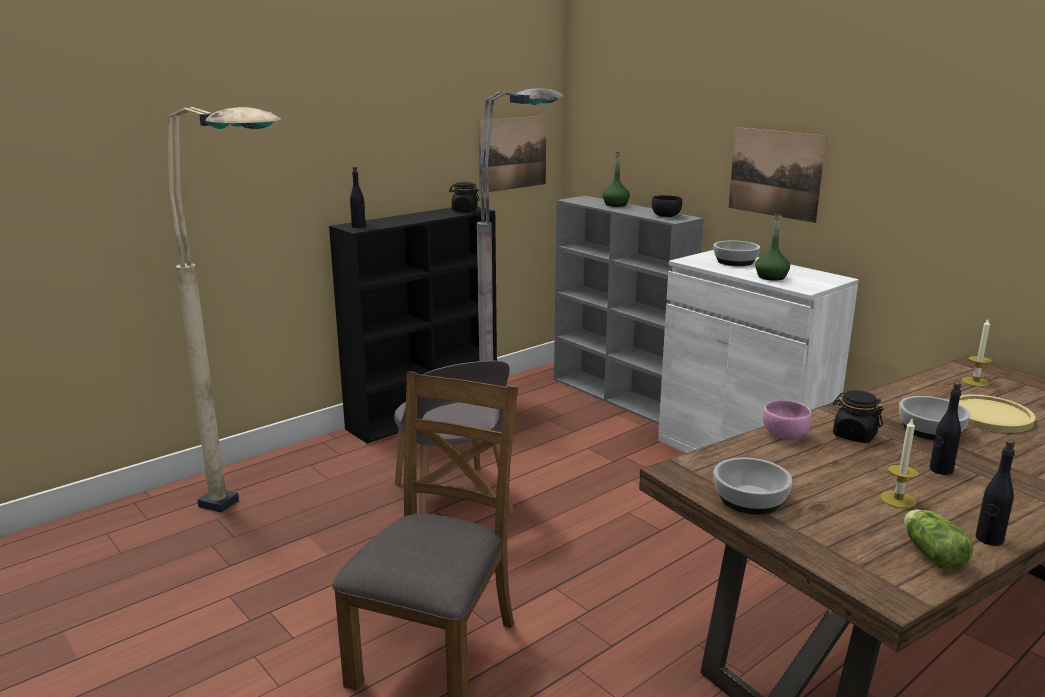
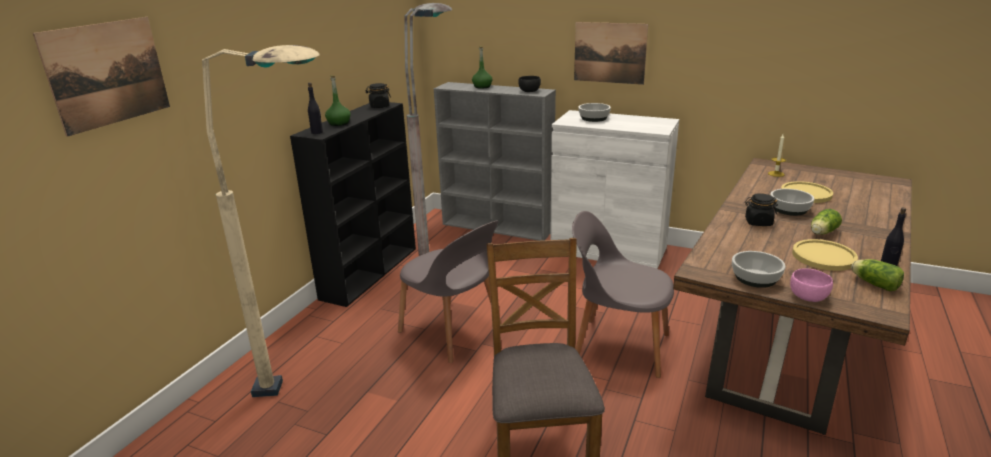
camera: 25 degrees left, 5 degrees up
(512, 153) = (394, 55): picture -> picture (107, 73)
(640, 575) = (618, 346): none -> grey chair
(771, 277) = (630, 126): green bottle -> green bottle (339, 123)
(785, 435) = (724, 231): pink bowl -> pink bowl (808, 297)
(898, 499) = (823, 256): candle -> yellow plate
(940, 470) = (822, 233): black bottle -> lettuce

